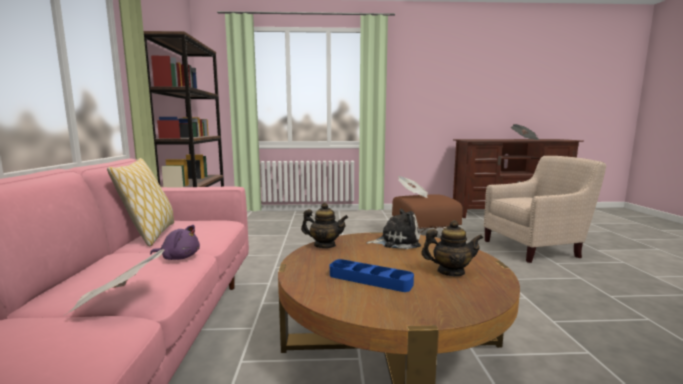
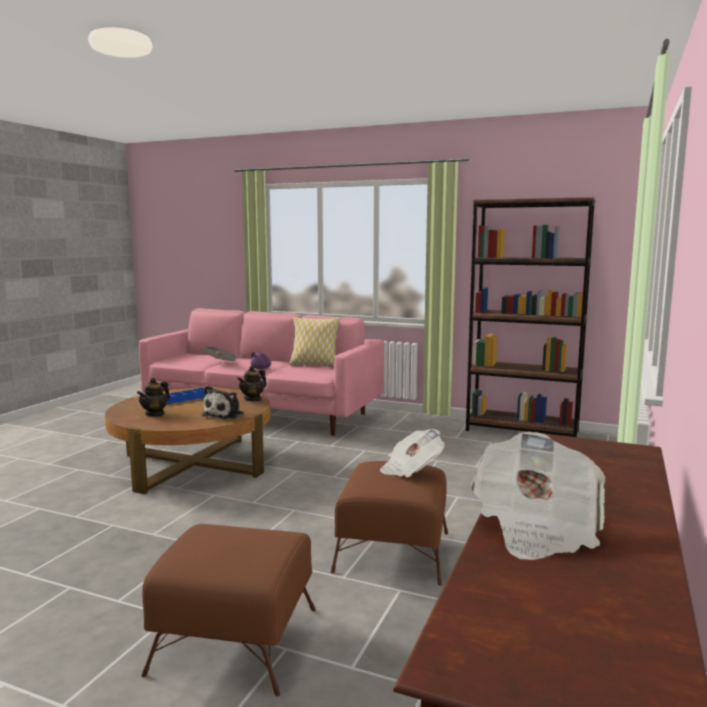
camera: 115 degrees right, 0 degrees up
(535, 248) = (234, 639): beige armchair -> brown ottoman

